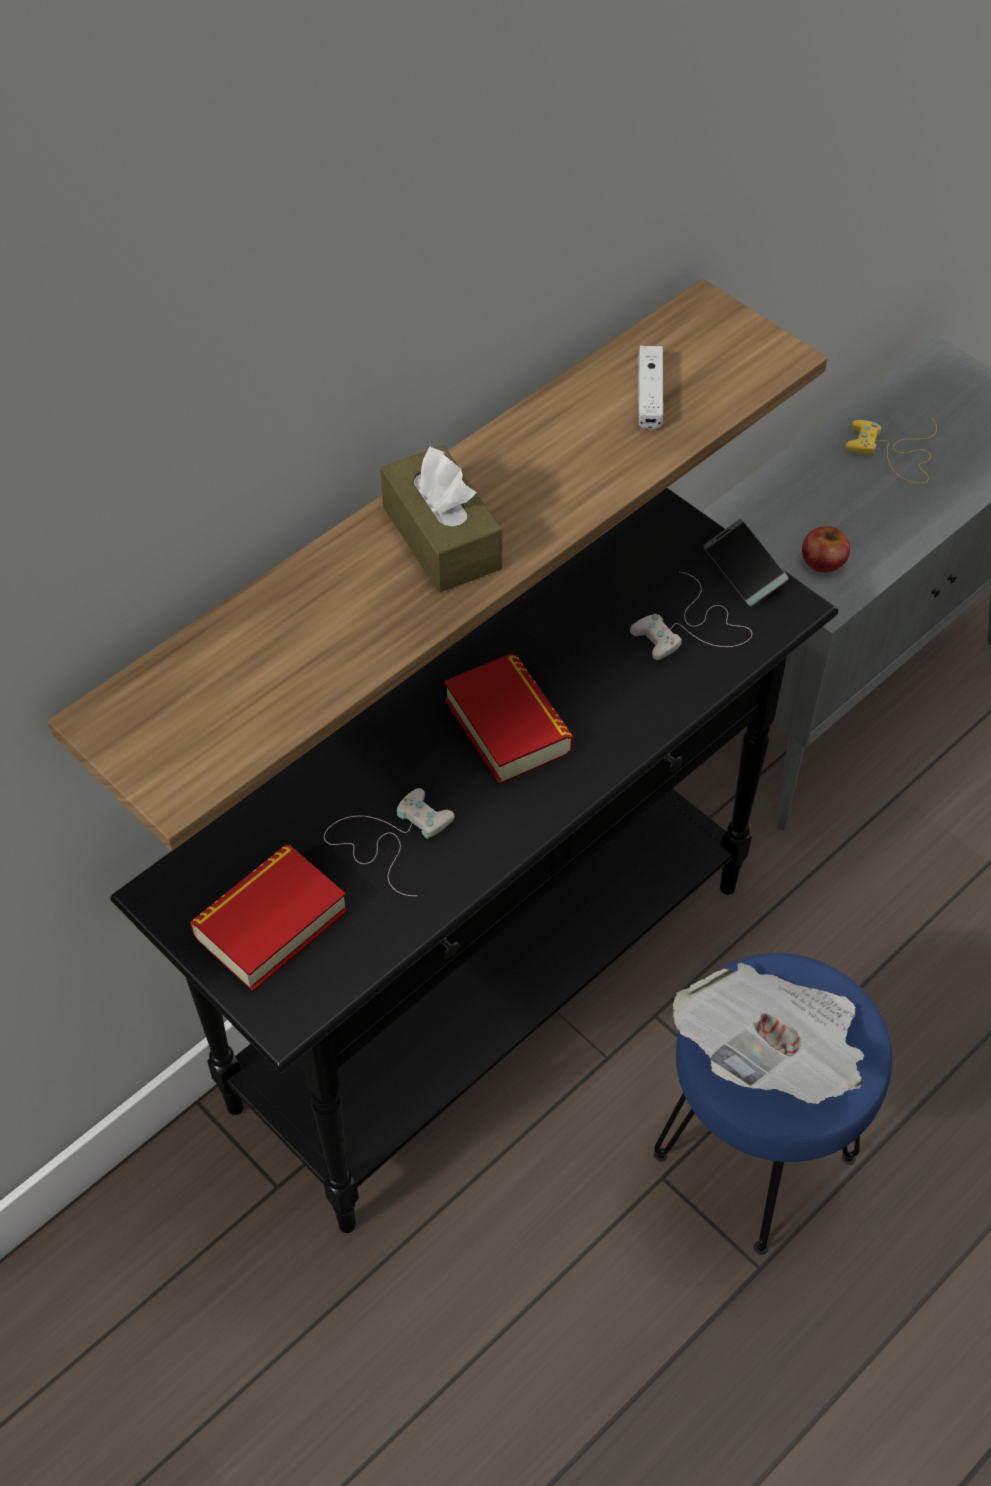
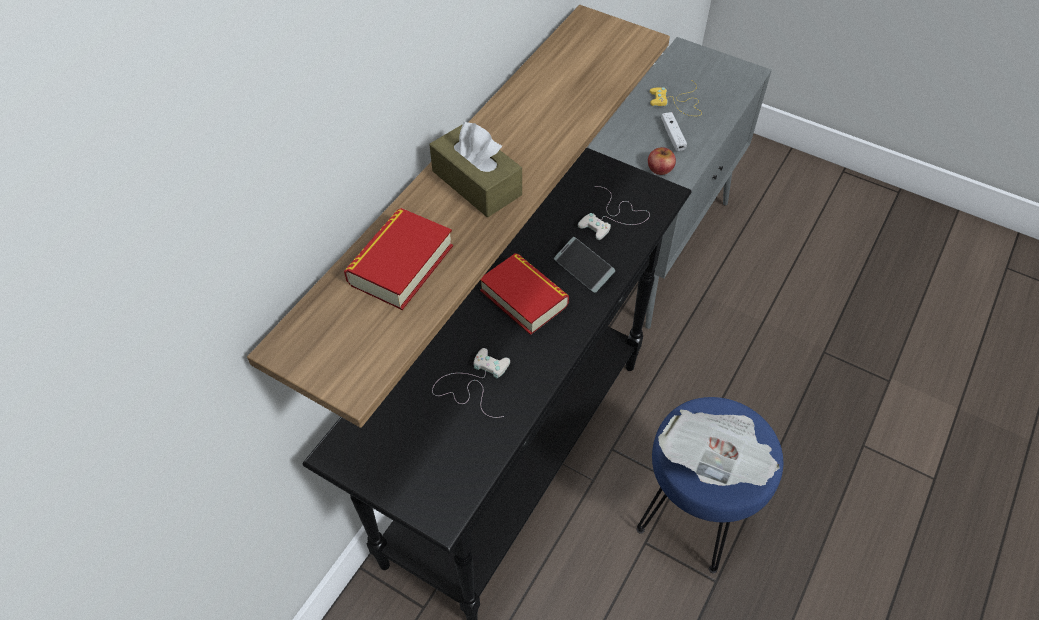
camera: 15 degrees left, 0 degrees up
(271, 924) = (415, 456): book -> book (401, 265)
(649, 395) = (574, 75): white game controller -> white game controller (672, 135)
(744, 569) = (630, 178): phone -> phone (583, 269)

